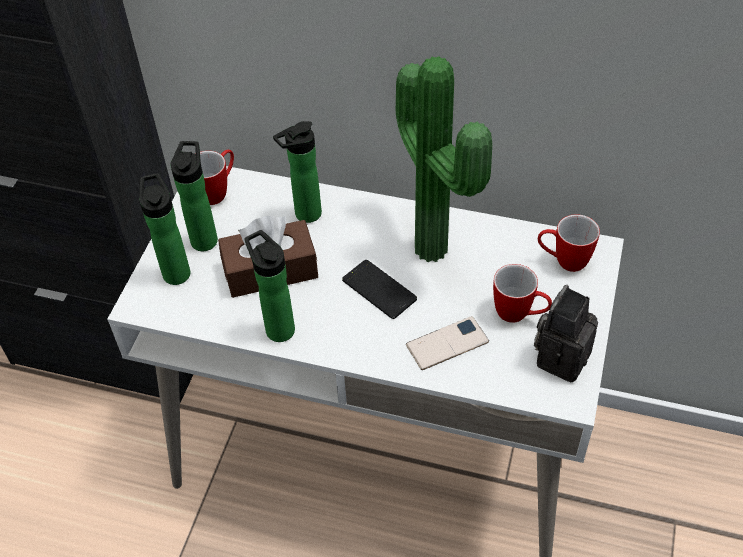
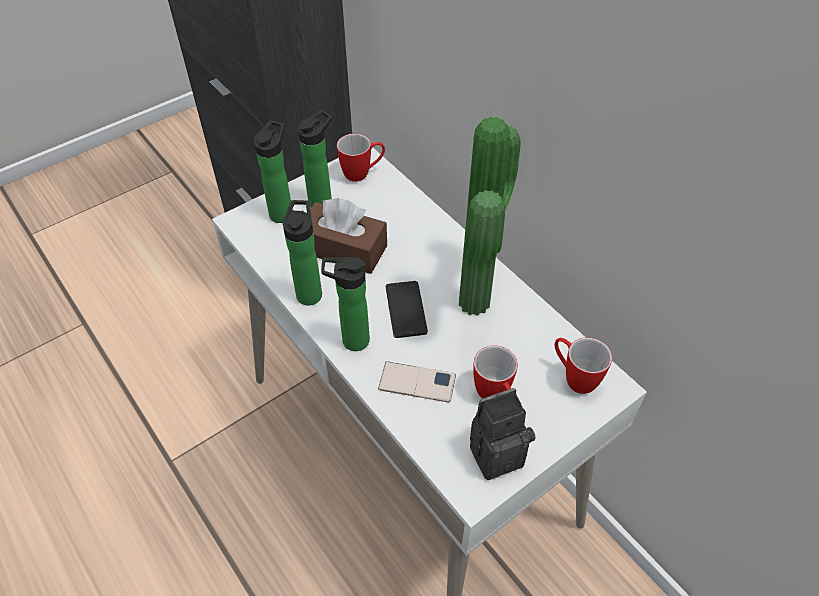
camera: 35 degrees right, 0 degrees up
(304, 215) = (405, 223): bottle -> bottle (351, 340)

